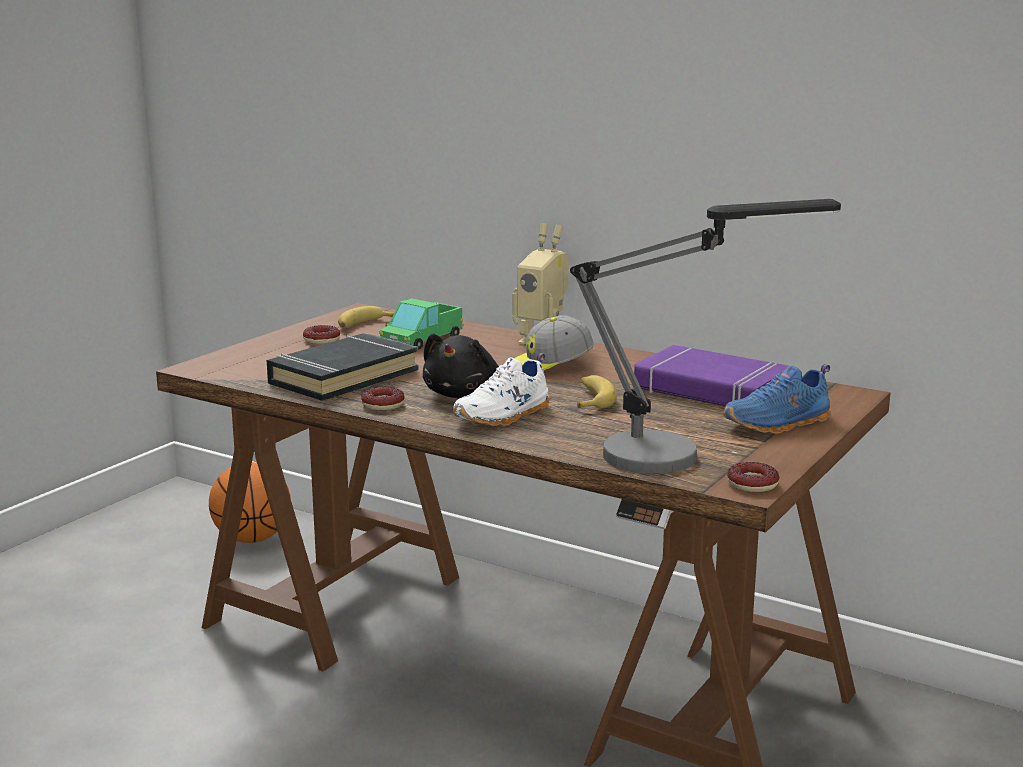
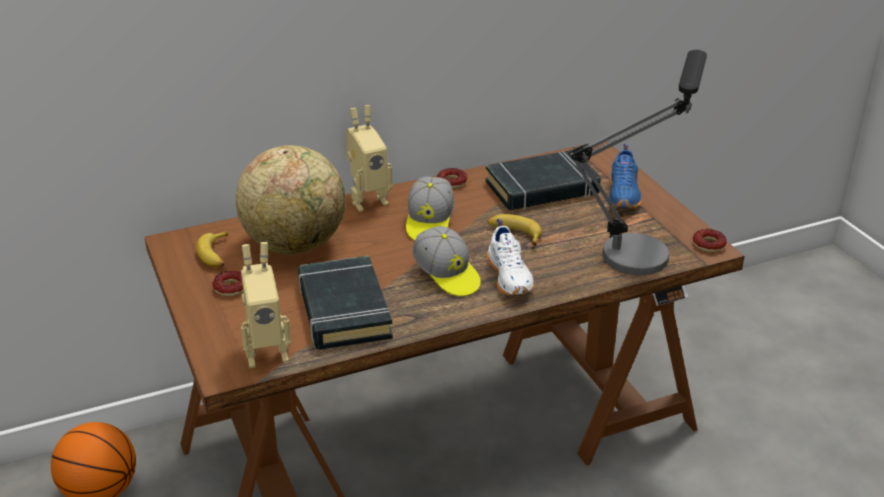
camera: 55 degrees left, 15 degrees up
(241, 371) = (266, 353): none -> toy robot
(383, 404) = (431, 315): donut -> donut (452, 182)
(422, 340) = (295, 245): toy truck -> globe
(463, 394) = (447, 275): black plush toy -> cap
(711, 390) = (542, 188): purple book -> black book

